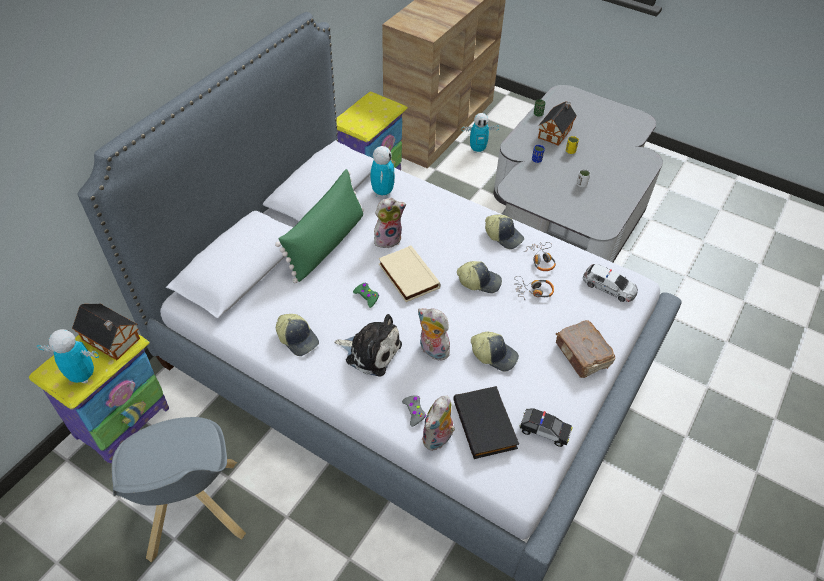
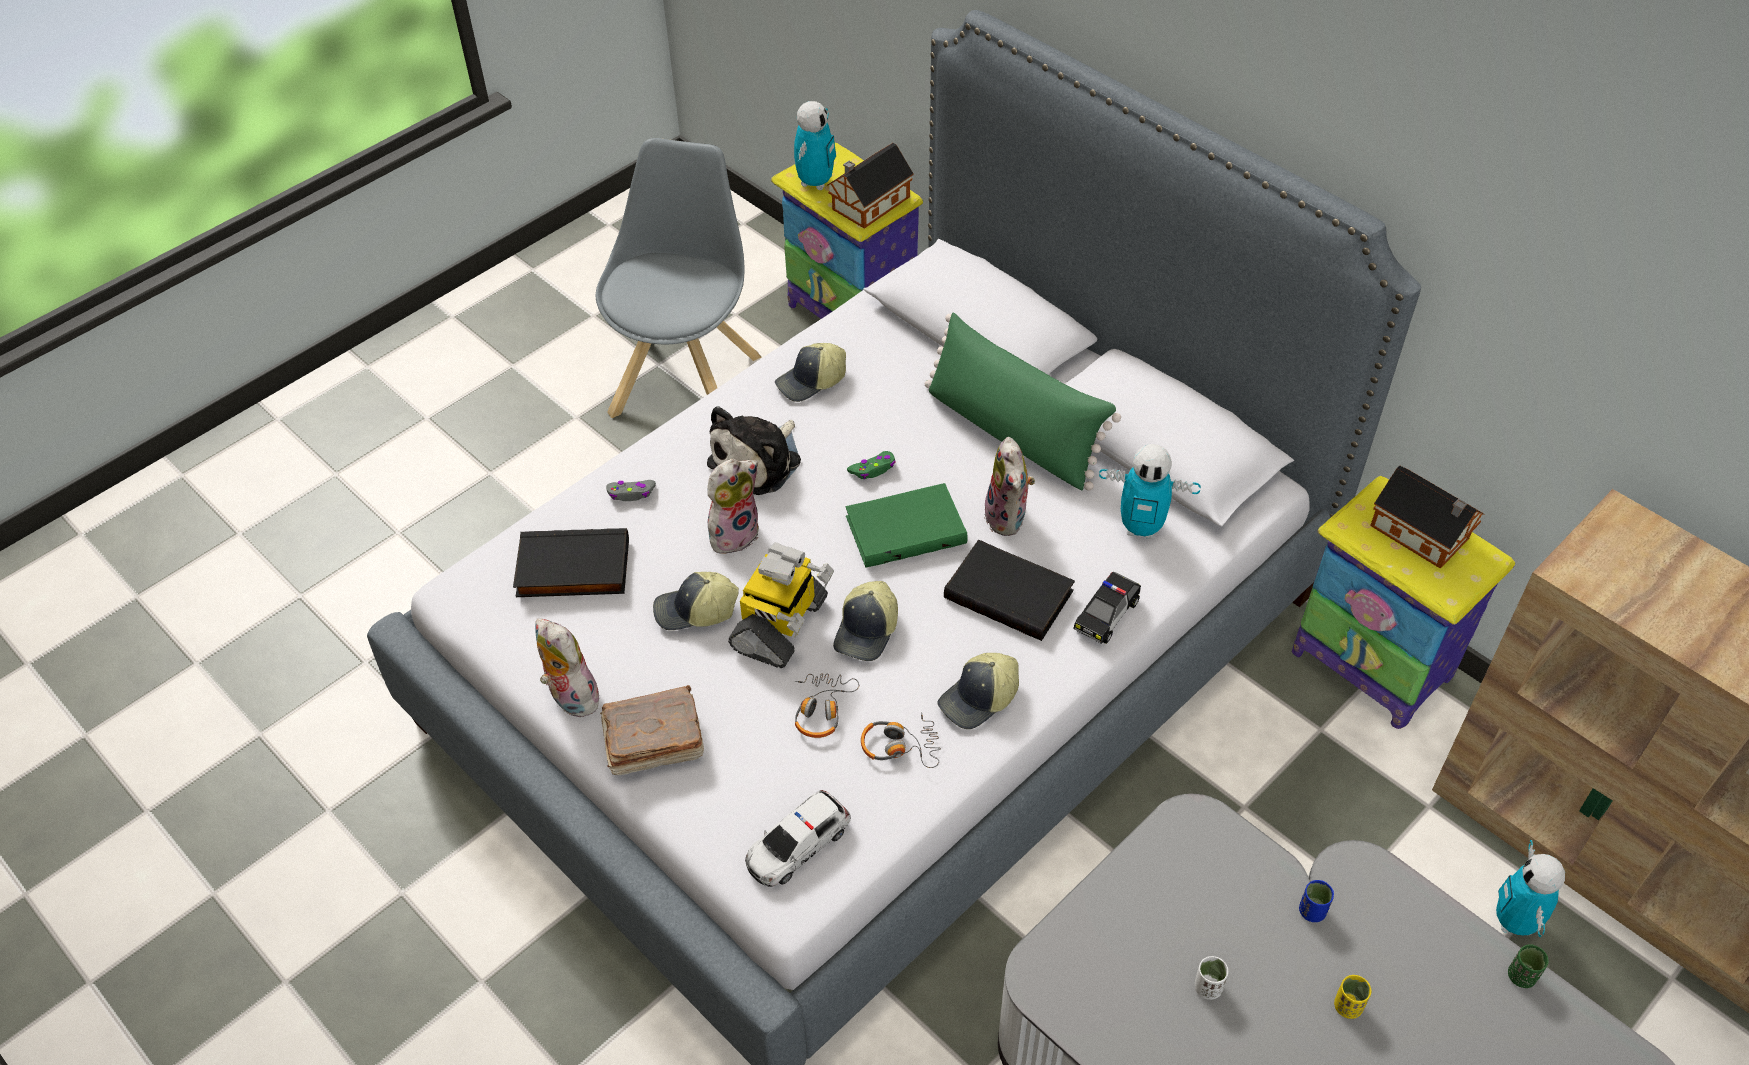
camera: 105 degrees right, 0 degrees up
(193, 512) = (688, 381): grey chair -> grey chair turned 105 degrees clockwise
(407, 276) = (905, 528): beige book -> green book
(437, 232) = (1010, 593): none -> black book
(438, 439) = (575, 513): plush toy -> plush toy (570, 697)
(489, 316) = (781, 626): none -> toy robot
(494, 355) = (695, 611): cap -> cap turned 45 degrees clockwise
(544, 431) = (533, 642): toy car -> toy car (1106, 615)
(556, 132) = (1435, 997): toy house -> toy house (1422, 535)

